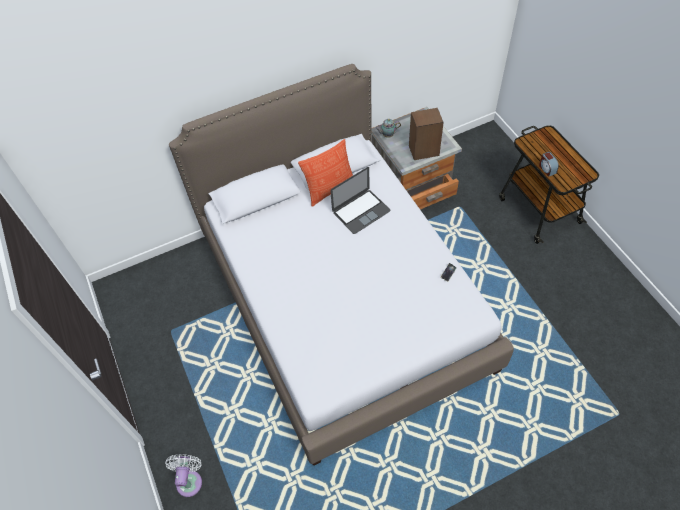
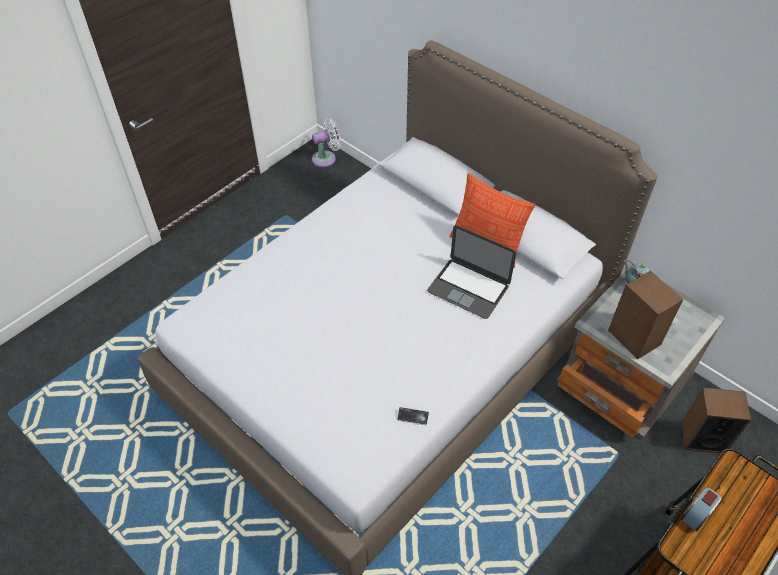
camera: 65 degrees right, 5 degrees down
(189, 480) = (123, 294): white fan -> white fan (326, 158)
(463, 165) = (702, 437): none -> speaker

